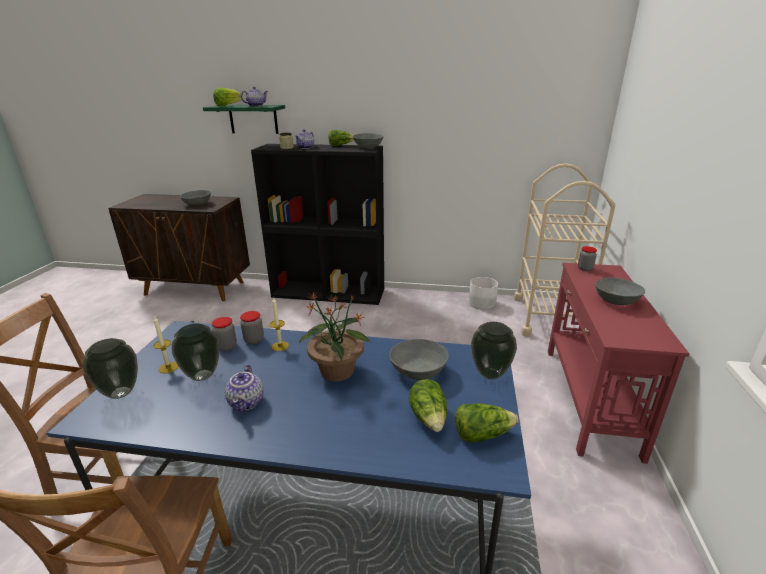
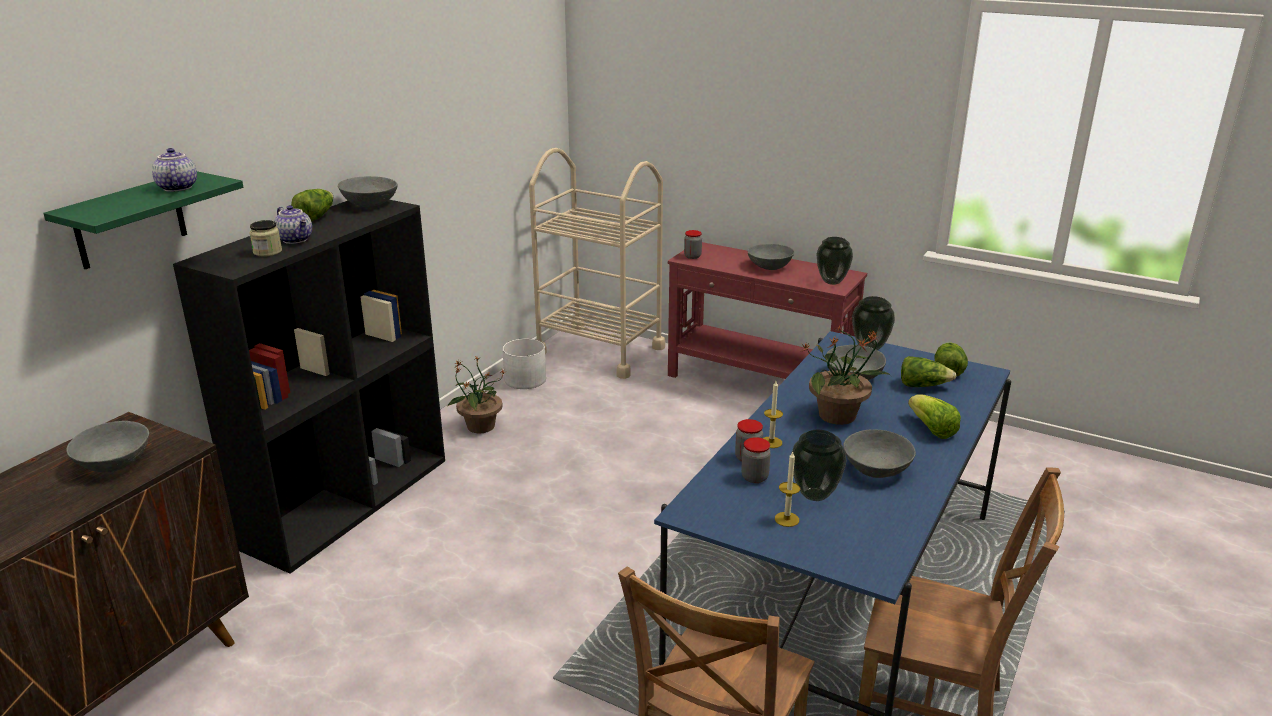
camera: 70 degrees left, 0 degrees up
(119, 393) = (831, 552): vase -> vase (832, 282)
(227, 105) = (105, 206): lettuce -> lettuce (931, 429)
(247, 402) = (876, 469): teapot -> grey bowl
(418, 304) = (480, 426): none -> potted plant

